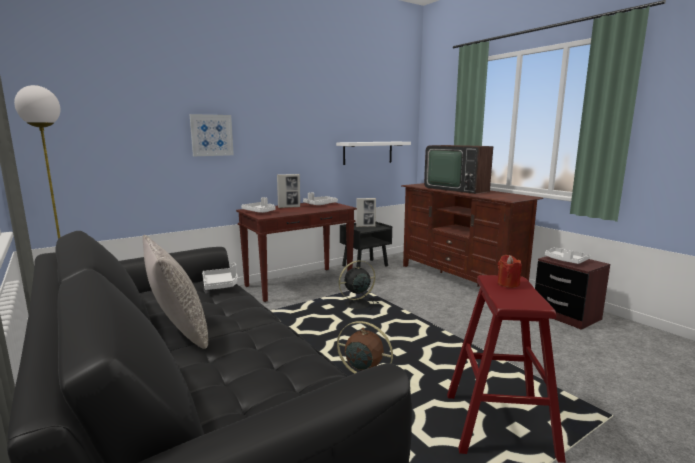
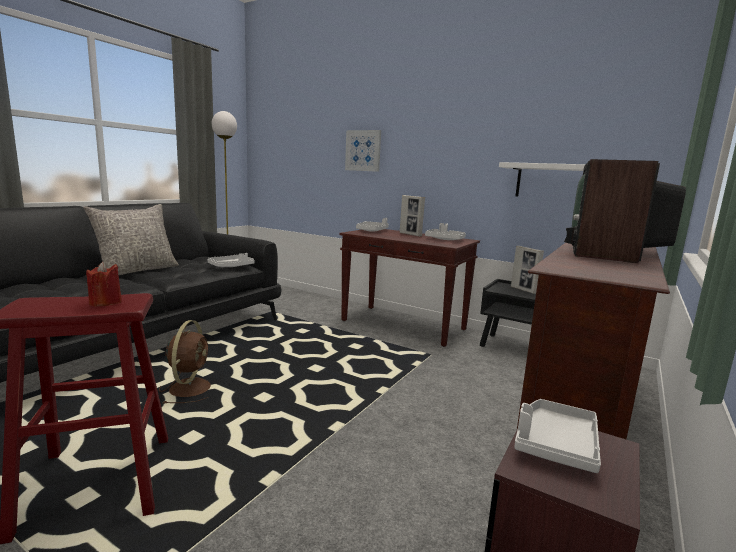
camera: 65 degrees right, 0 degrees up
(356, 304) = (376, 359): black fan -> none

